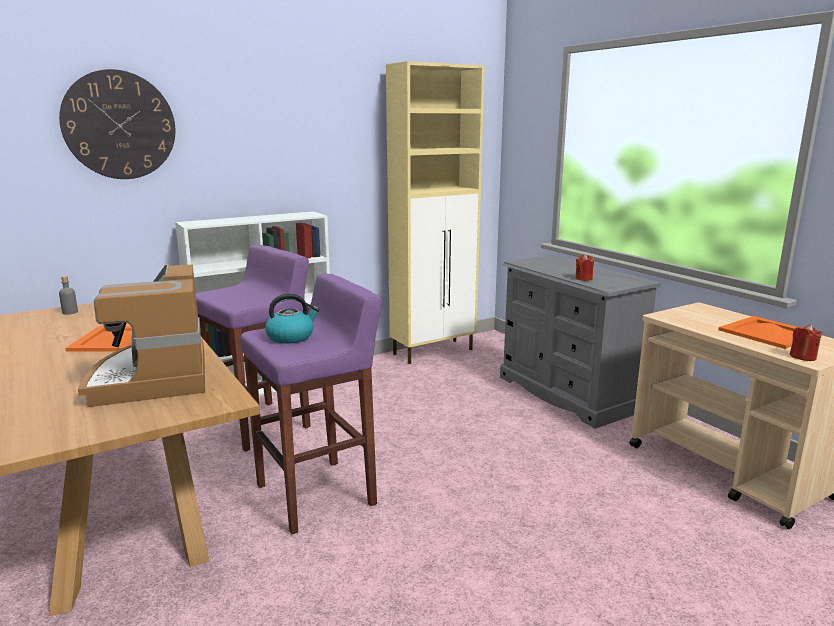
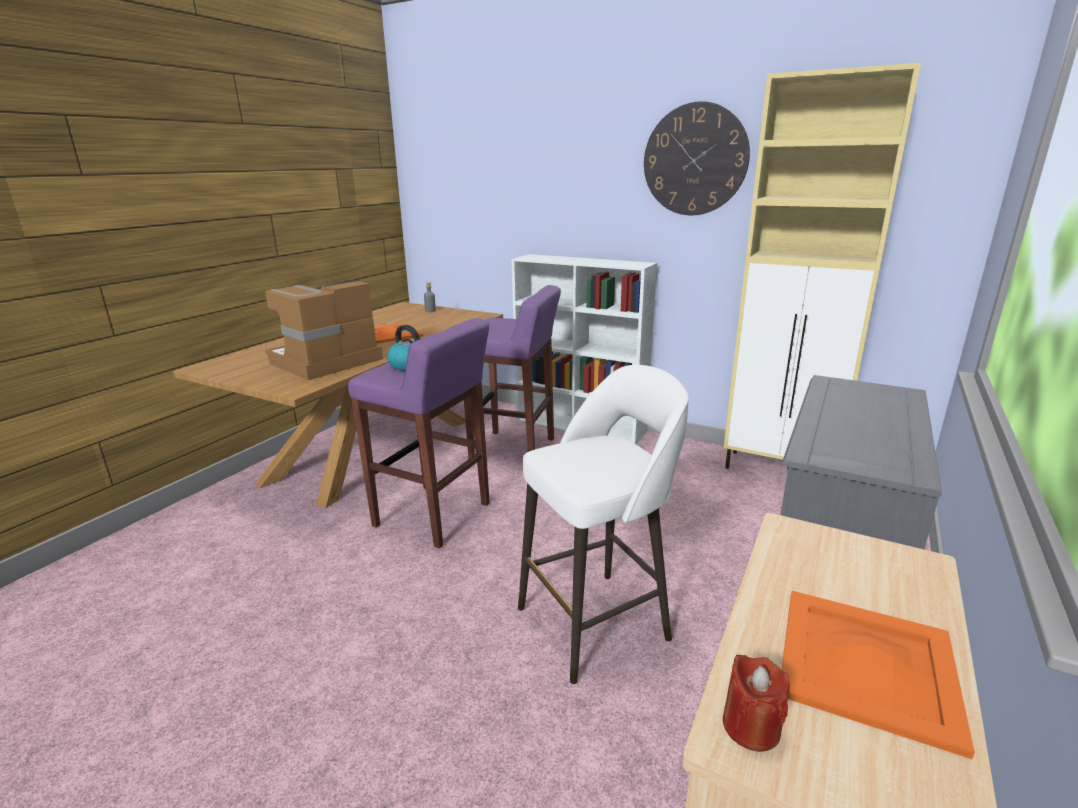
camera: 60 degrees right, 5 degrees up
(119, 125) = (499, 164): wall clock -> wall clock (695, 160)
(531, 464) = (597, 622): none -> white stool
(583, 278) = (826, 431): red candle -> none

